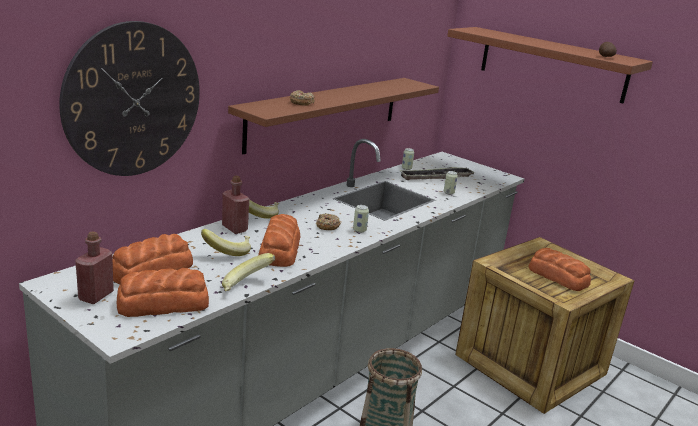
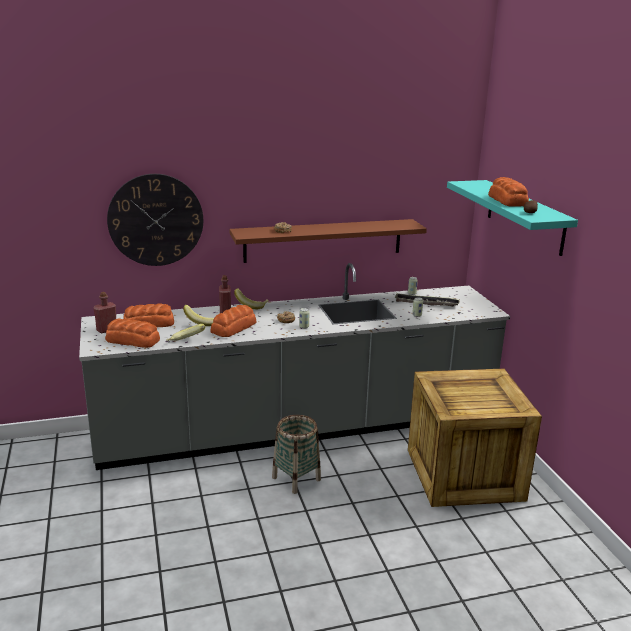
camera: 35 degrees right, 0 degrees up
(552, 64) = (525, 216): brown shelf -> turquoise shelf
(557, 276) = (475, 398): bread -> bread (507, 200)

